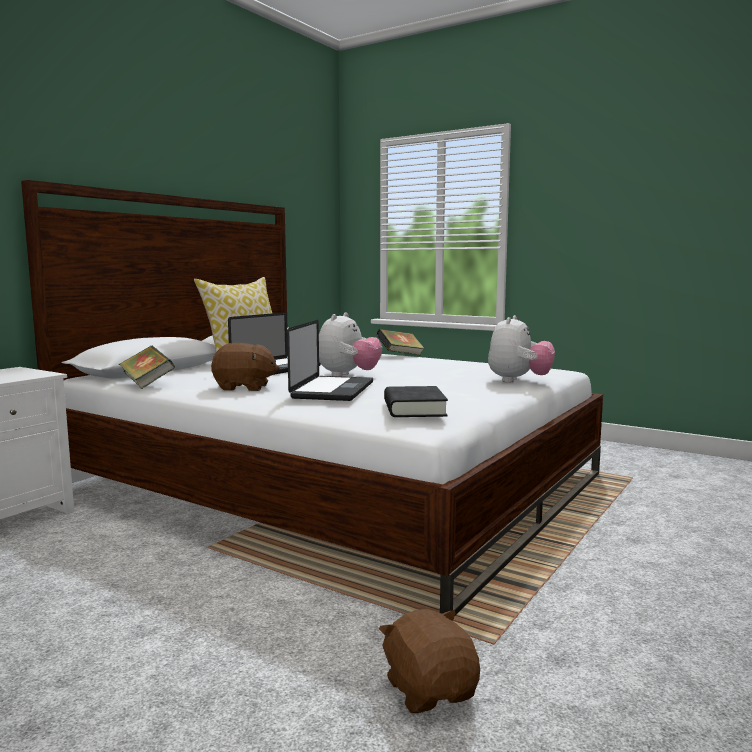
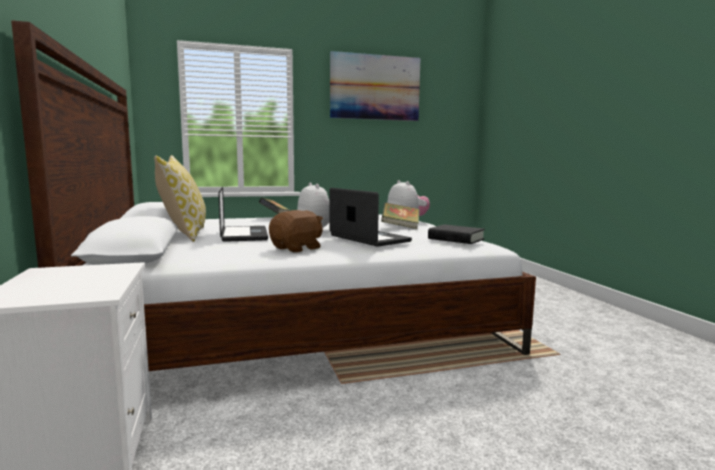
camera: 50 degrees left, 0 degrees up
(147, 384) = (207, 260): book -> book (400, 227)
(430, 690) = (592, 381): brown plush toy -> none
(638, 160) = (375, 87): none -> picture

